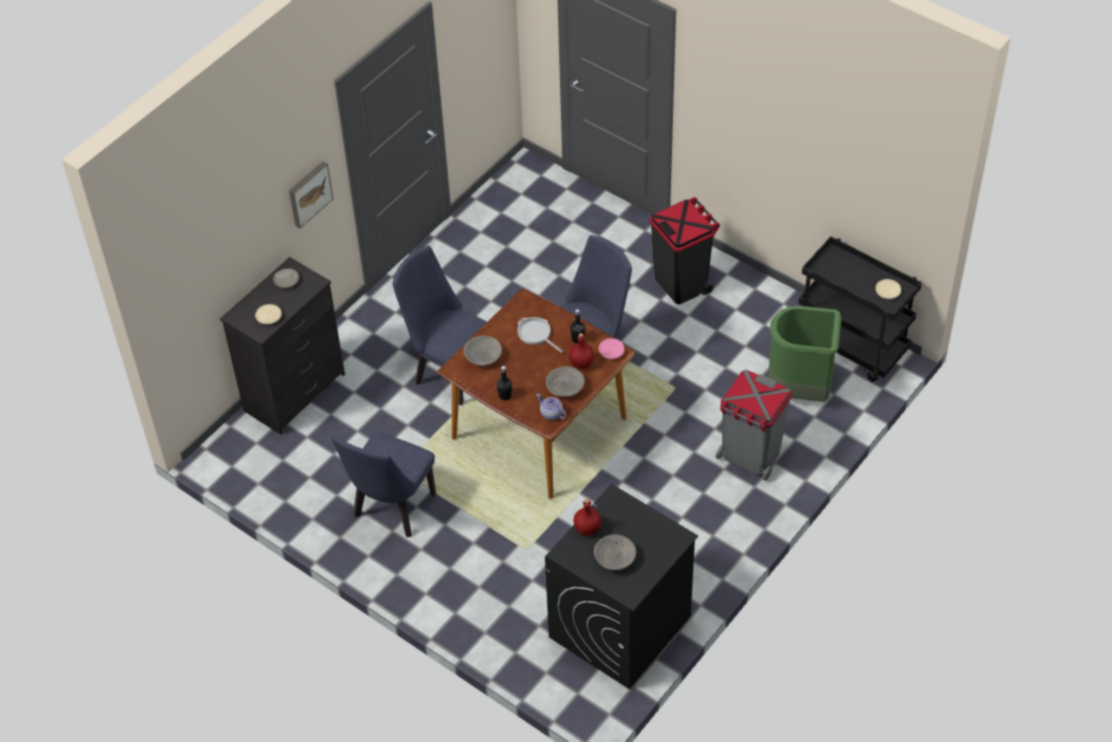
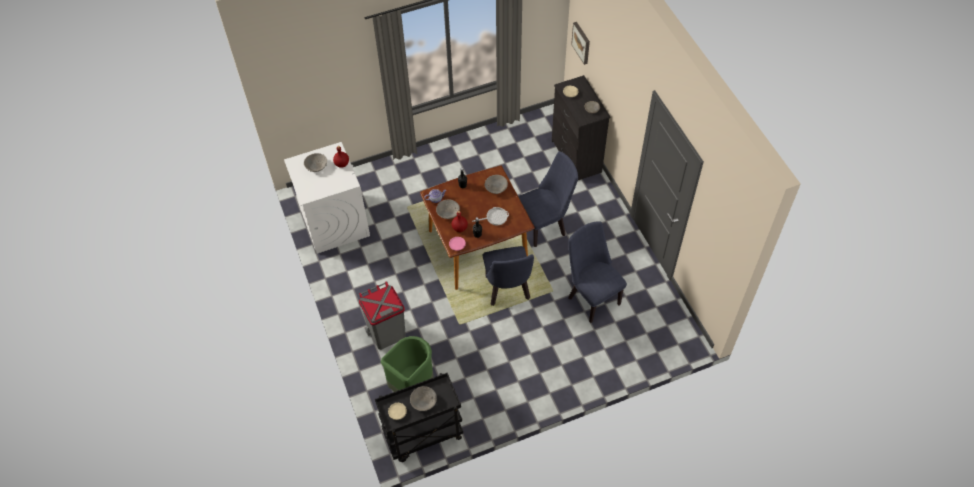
camera: 120 degrees right, 5 degrees up
(309, 193) = (627, 112): picture -> picture (582, 42)
(392, 510) = (471, 165): blue chair -> blue chair (591, 297)
(619, 627) = (334, 222): black washing machine -> white washing machine
(681, 283) = (536, 371): black trash can -> none
(854, 276) = (423, 402): none -> grey bowl

